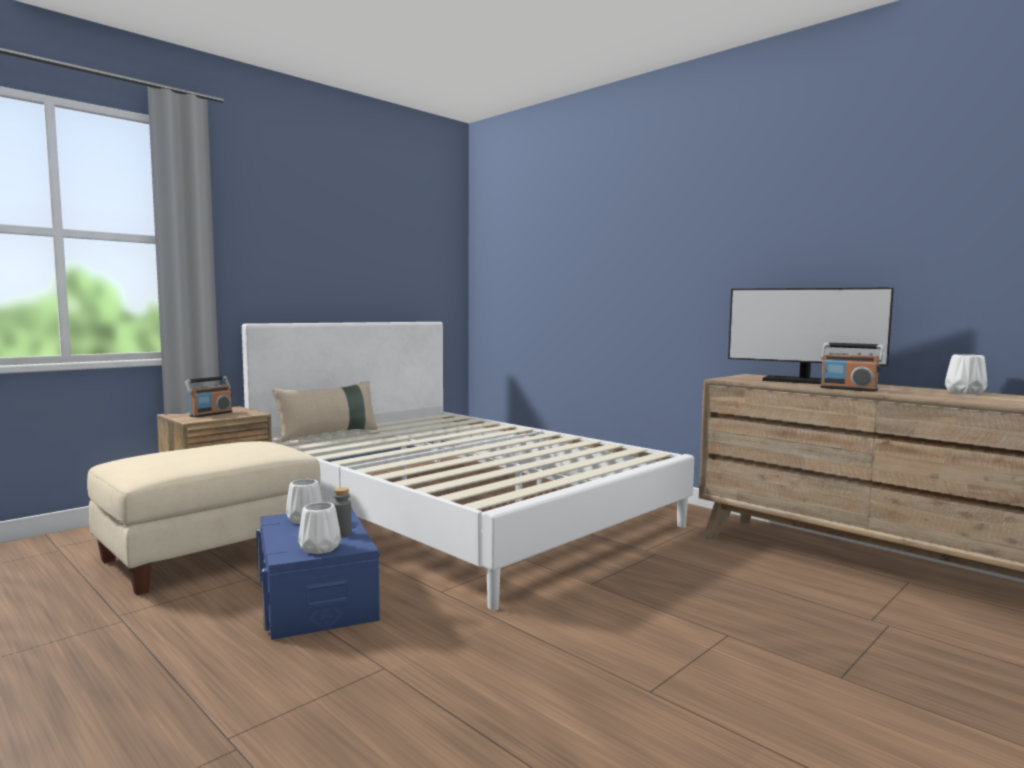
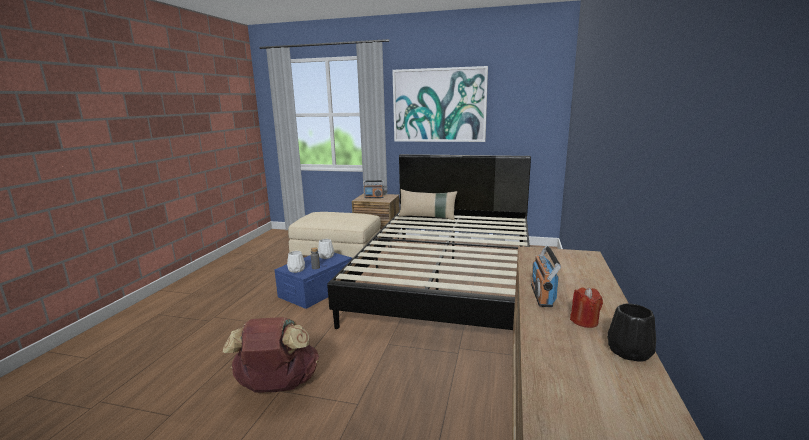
camera: 60 degrees right, 10 degrees up
(305, 237) = (439, 105): none -> picture
(456, 510) = (448, 279): white bed -> black bed
(635, 692) = (277, 386): none -> brown backpack
(803, 381) = (575, 275): monitor -> none
(908, 390) = (584, 321): none -> red candle
(965, 392) = (630, 352): white vase -> black vase

